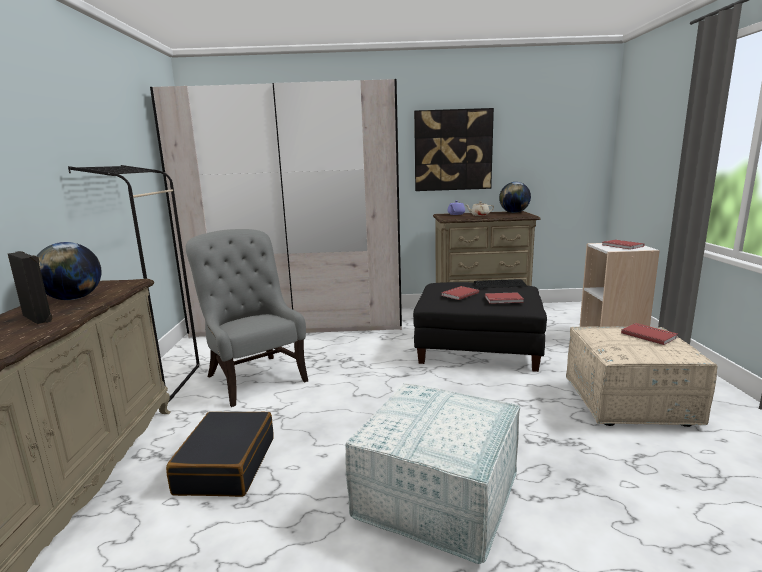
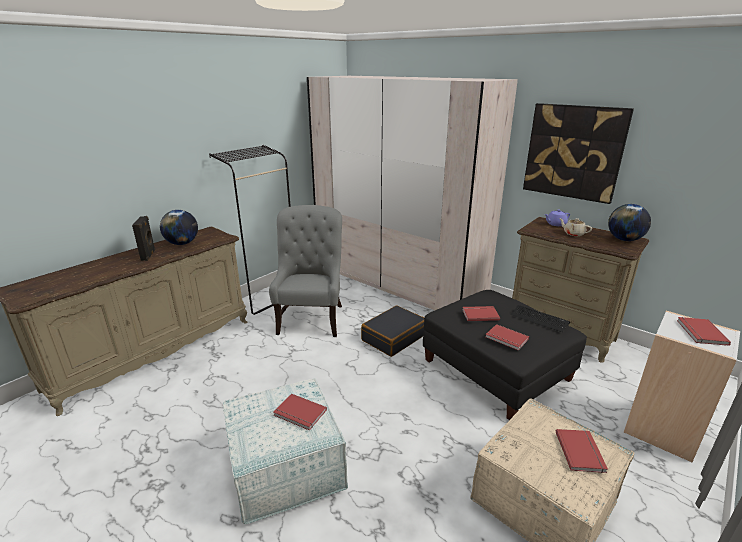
camera: 40 degrees right, 10 degrees up
(226, 465) = (228, 373): black suitcase -> black suitcase (393, 337)
(451, 406) = (299, 414): none -> red book

